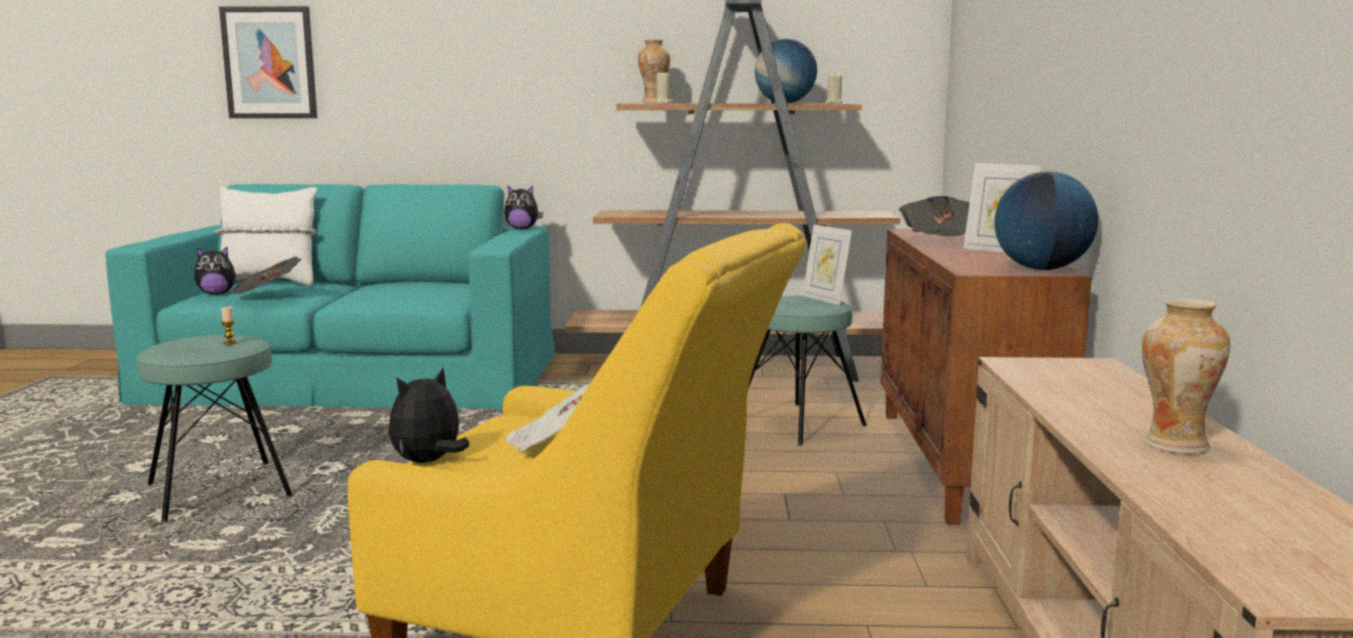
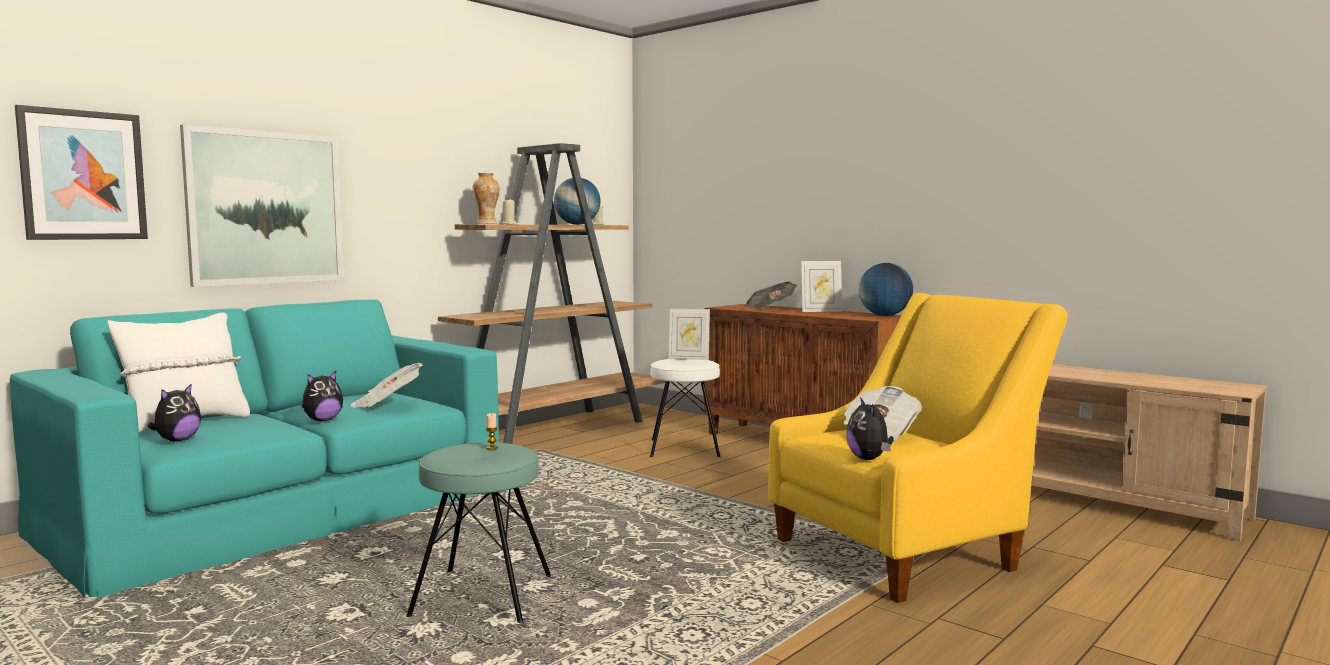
camera: 50 degrees left, 5 degrees down
(266, 295) = (252, 430): newspaper -> newspaper (387, 404)
(422, 88) = (266, 208): none -> picture
(522, 229) = (396, 338): plush toy -> plush toy (322, 420)
(798, 424) = (684, 448): turquoise stool -> white stool
(1175, 445) = (1083, 372): vase -> none

